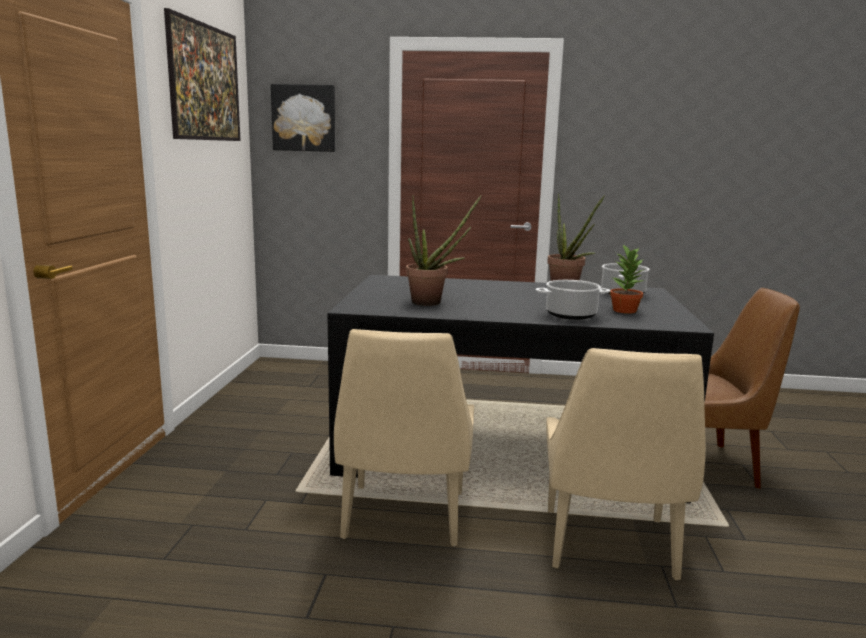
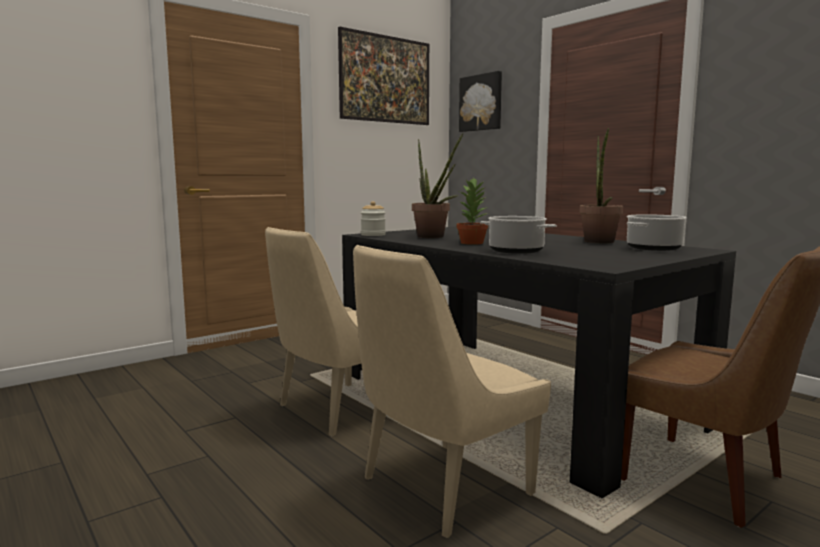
camera: 45 degrees right, 5 degrees down
(364, 308) = (373, 235): none -> jar
(624, 310) = (590, 254): potted plant -> potted plant (472, 243)

